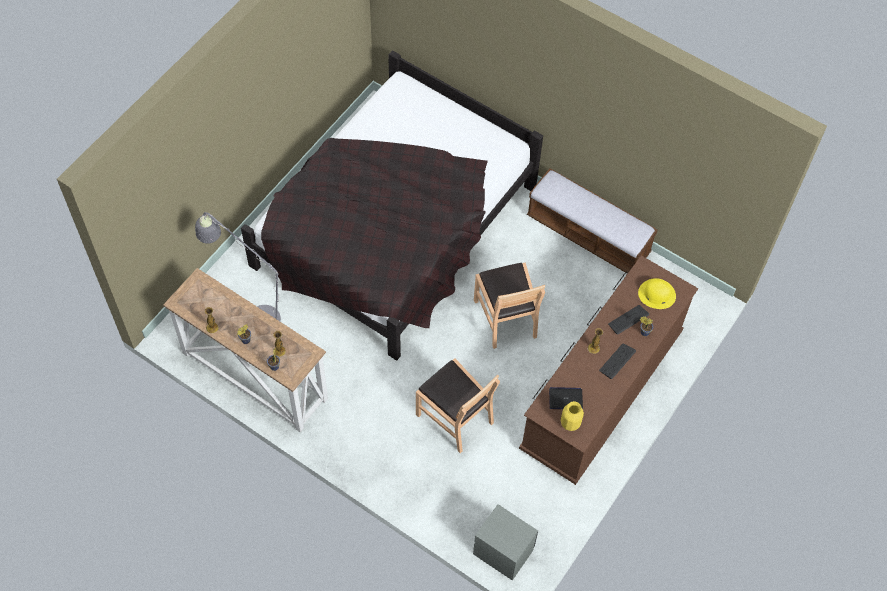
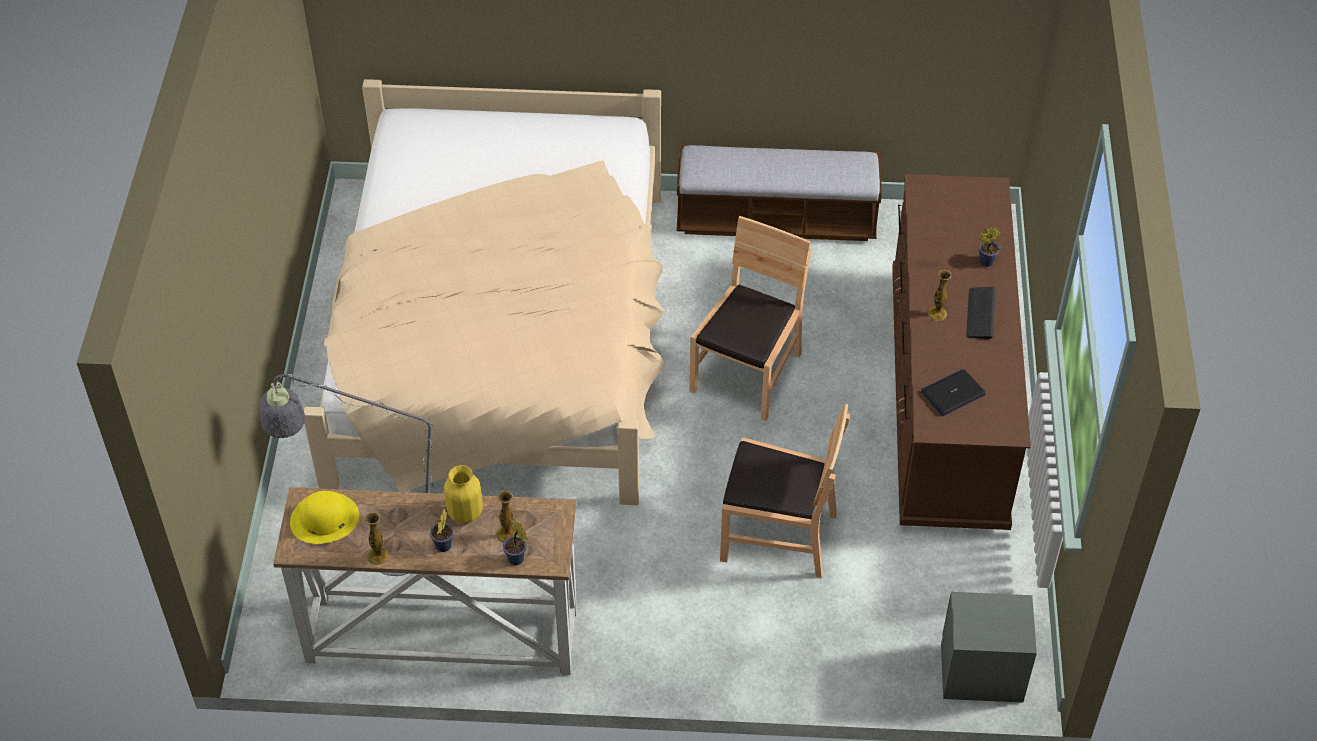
camera: 30 degrees left, 10 degrees down
(395, 228) = (502, 337): black bed -> beige bed
(506, 318) = (747, 374): brown chair -> brown chair turned 105 degrees counterclockwise
(570, 423) = (983, 419): yellow vase -> yellow vase (465, 512)
(628, 320) = (953, 257): keyboard -> none
(656, 294) = (963, 210): yellow hat -> yellow hat (324, 519)

